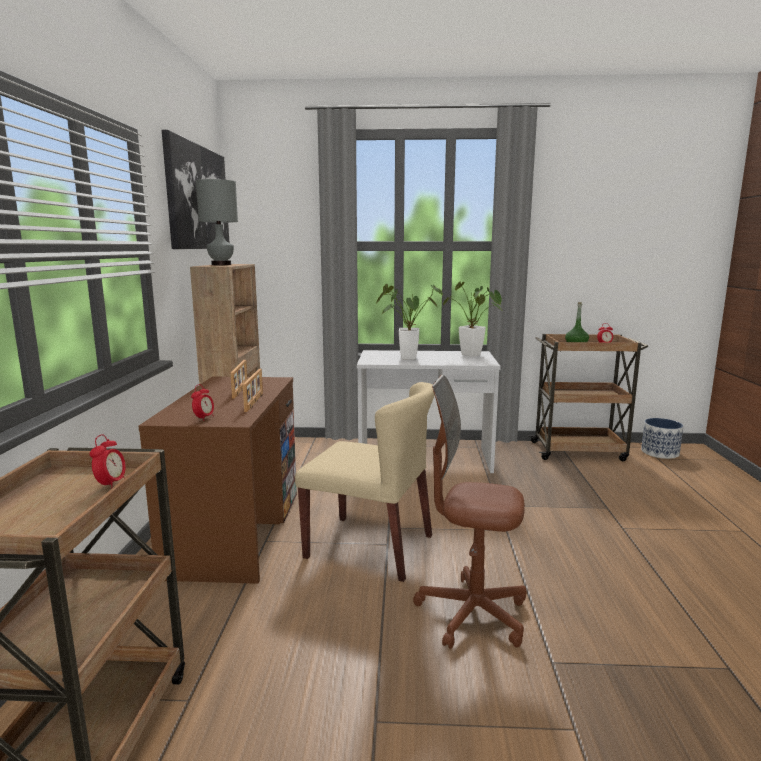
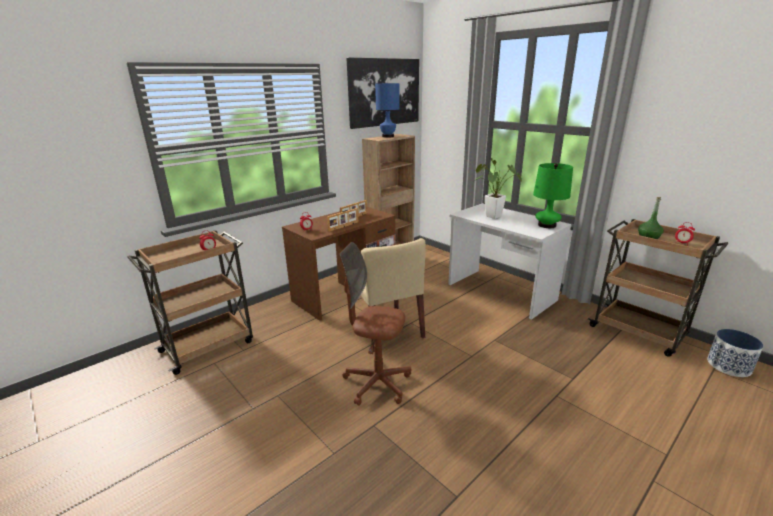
camera: 45 degrees right, 10 degrees up
(220, 264) = (387, 136): grey table lamp -> blue table lamp
(472, 614) = (377, 383): brown office chair -> brown office chair turned 45 degrees counterclockwise
(474, 355) = (547, 225): potted plant -> green table lamp

